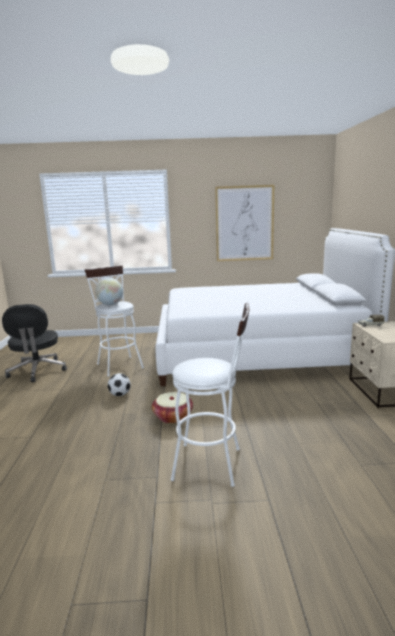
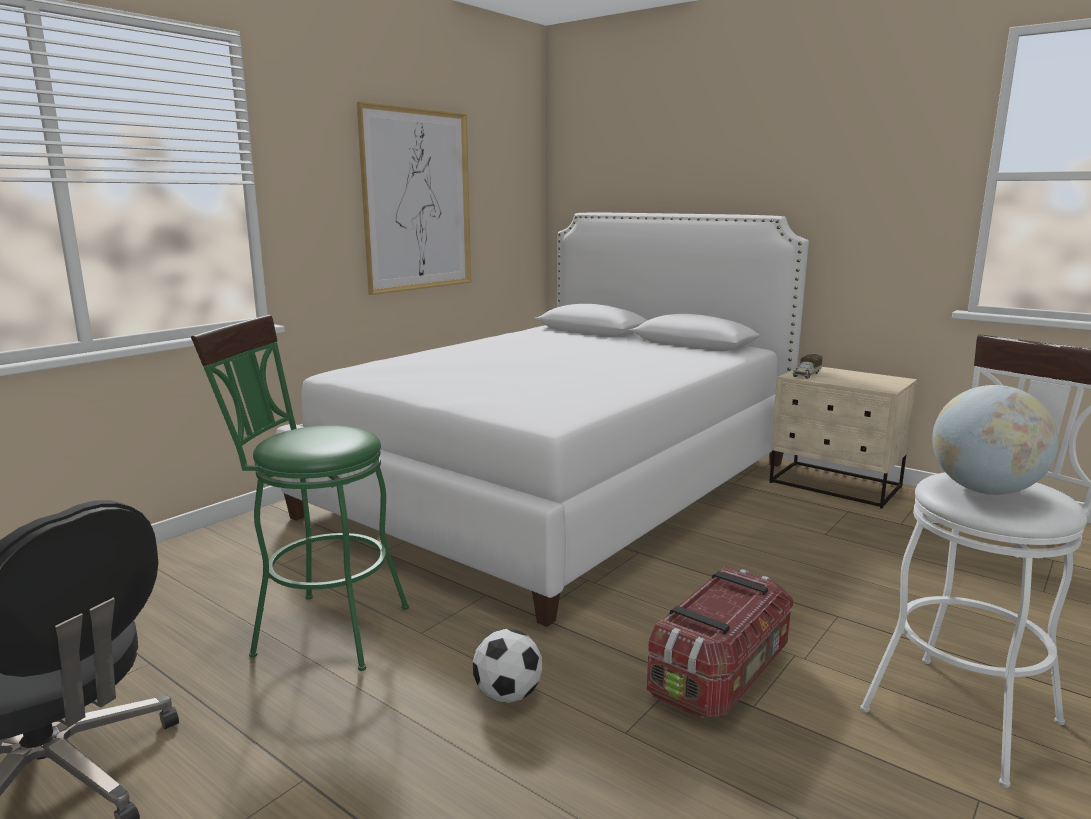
camera: 50 degrees left, 0 degrees up
(110, 304) = (317, 441): globe -> globe (984, 490)
(118, 364) = (320, 629): white stool -> green stool
(173, 417) = (721, 673): basket -> storage box

